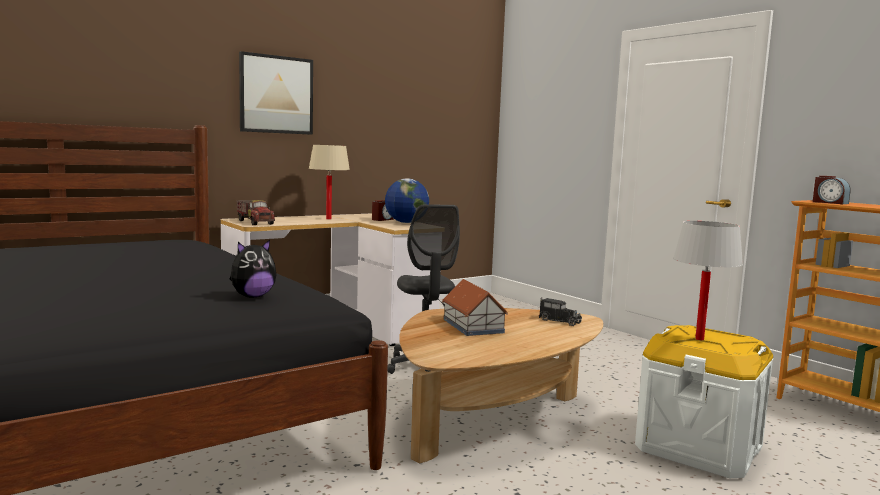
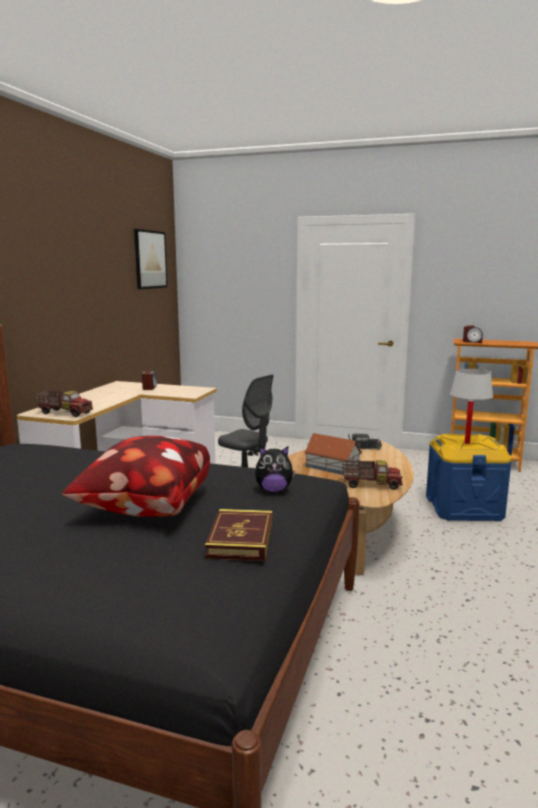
camera: 35 degrees left, 5 degrees up
(109, 312) = (240, 539): none -> book
(120, 281) = (144, 508): none -> pillow
(252, 296) = (274, 490): plush toy -> plush toy turned 75 degrees clockwise
(276, 94) = (40, 281): picture -> picture (150, 259)
(328, 219) = (108, 395): beige table lamp -> none
(406, 222) = (177, 388): globe -> none
(471, 348) = (370, 484): none -> toy truck
(698, 447) = (463, 507): white storage box -> blue storage box

